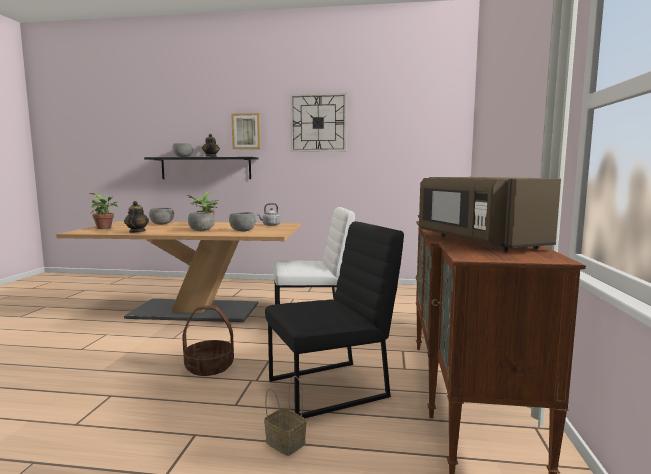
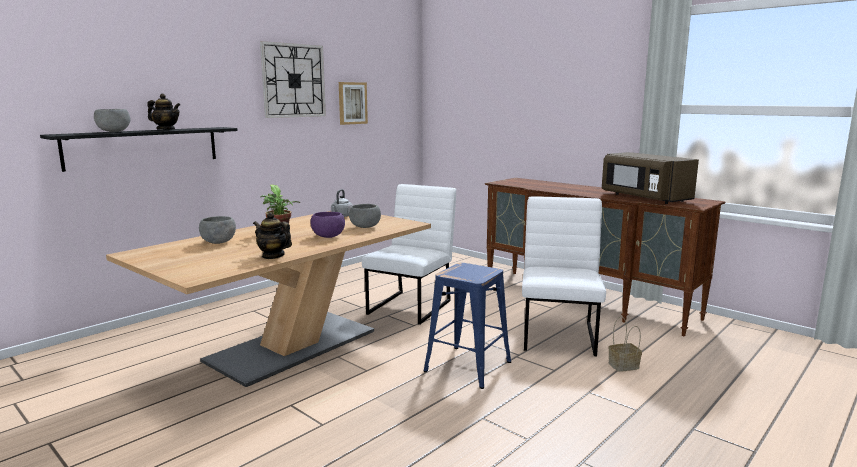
camera: 55 degrees left, 5 degrees up
(105, 228) = (190, 264): potted plant -> none
(202, 231) = (328, 236): grey bowl -> purple bowl
(209, 367) = (468, 366): basket -> blue stool
(246, 131) = (204, 89): picture -> picture (352, 103)
(331, 388) = (559, 335): black chair -> white chair
(478, 241) = (643, 198): brown microwave -> brown microwave turned 45 degrees clockwise

